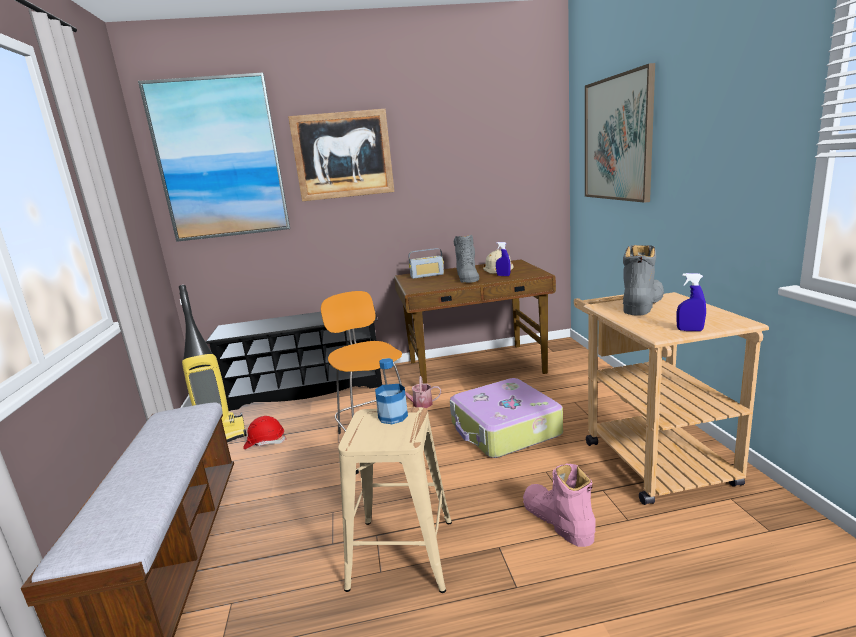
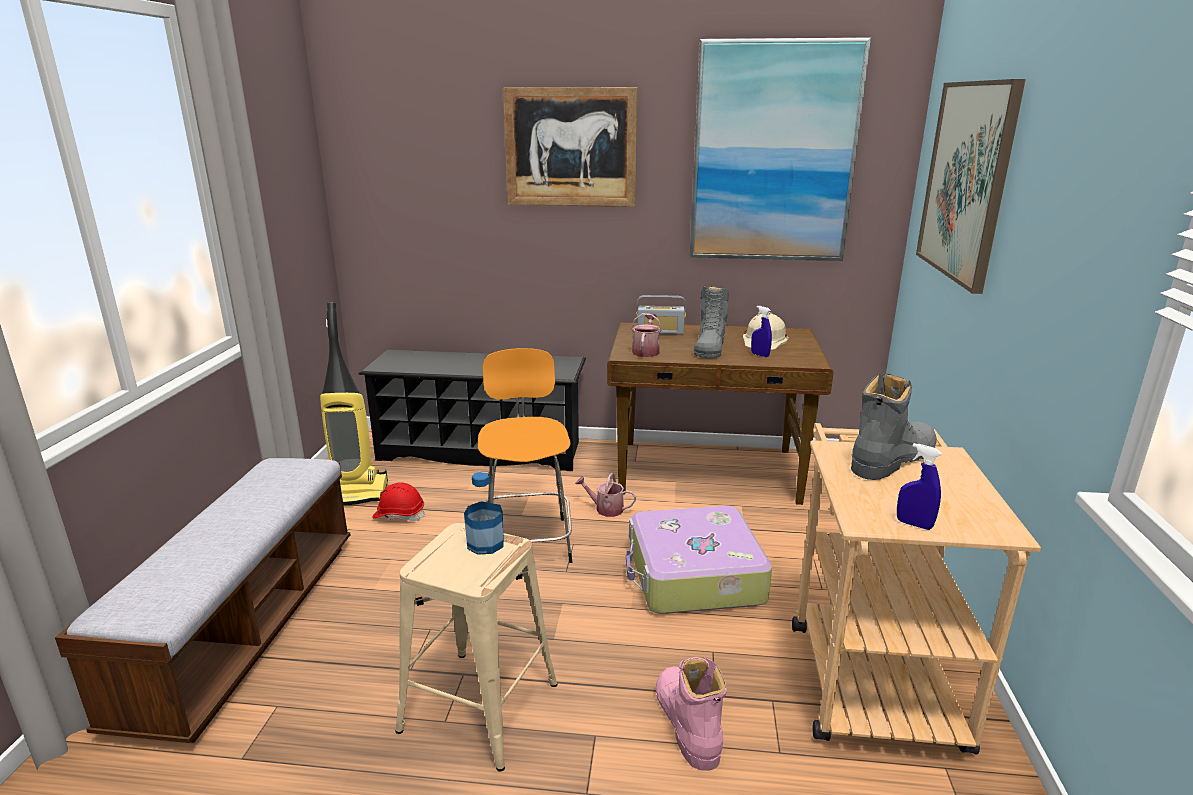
camera: 15 degrees right, 5 degrees up
(219, 159) = (410, 137): picture -> picture (773, 154)
(427, 285) = (646, 351): none -> watering can

